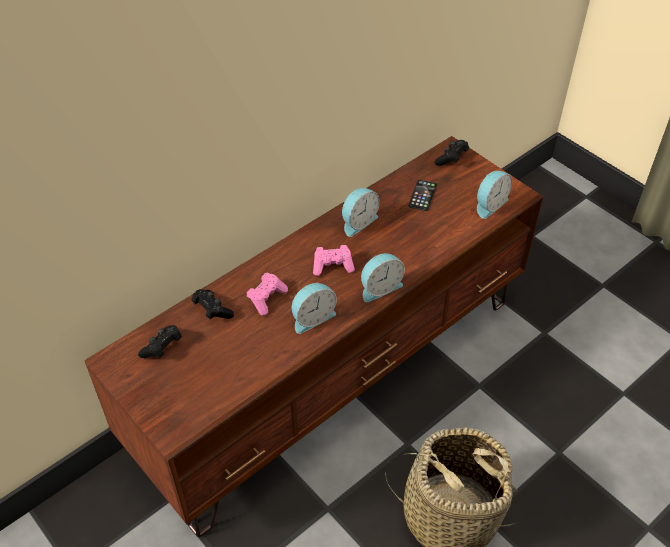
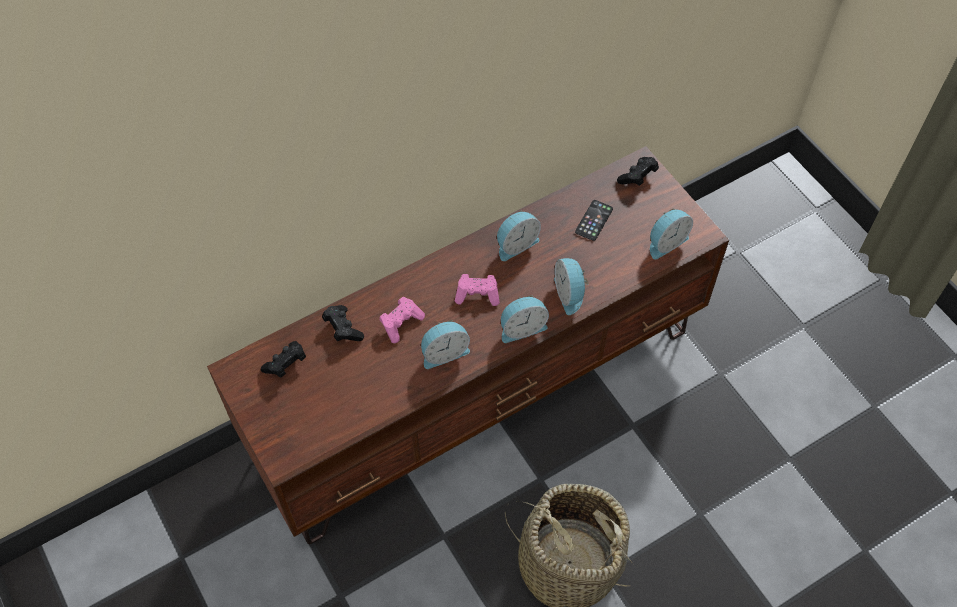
camera: 10 degrees right, 10 degrees up
(416, 255) = (570, 293): none -> alarm clock

